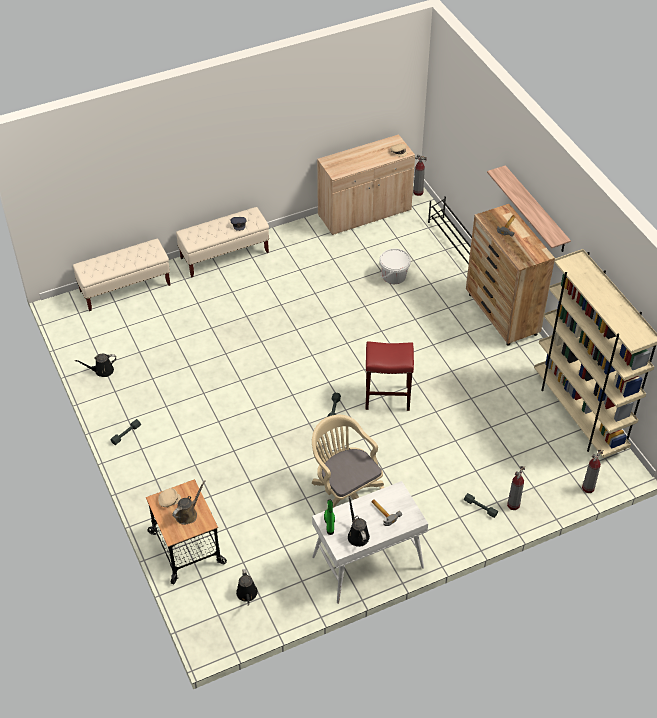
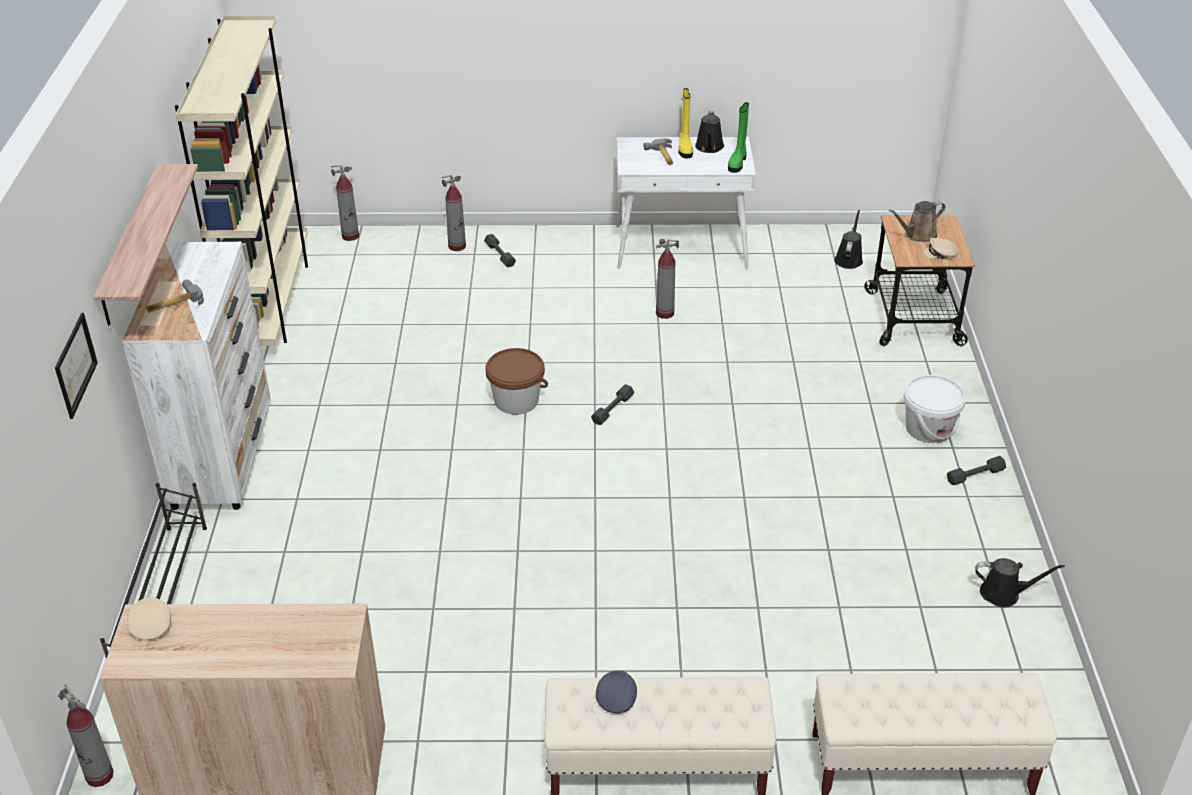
camera: 155 degrees left, 10 degrees down
(345, 493) = (664, 313): beige office chair -> fire extinguisher
(374, 527) = (685, 148): none -> yellow boot
(388, 397) = (516, 400): red stool -> brown bucket
(394, 276) = (337, 590): white bucket -> white bucket (928, 428)
(486, 152) = (75, 365): none -> picture
(502, 315) = (222, 457): brown dresser -> white dresser

